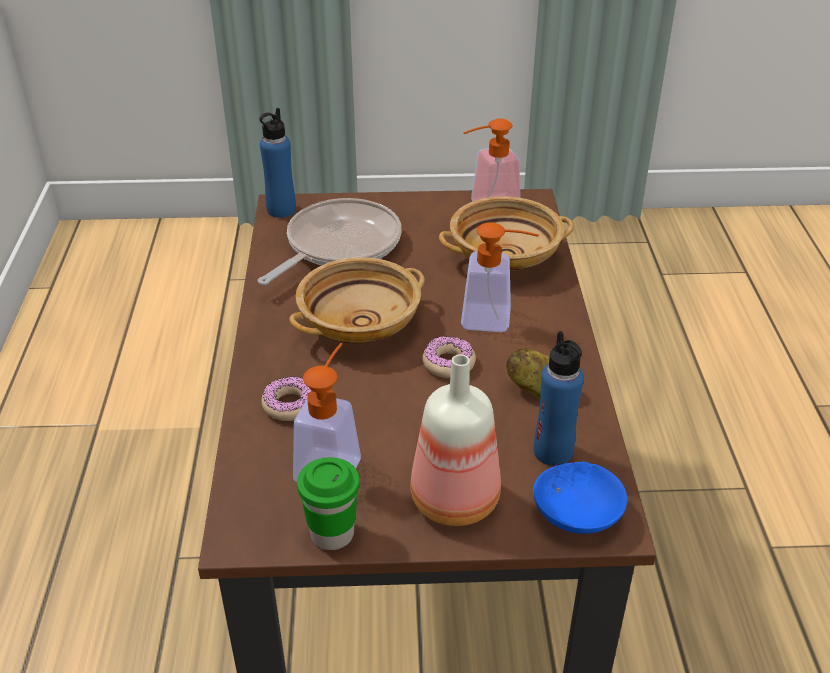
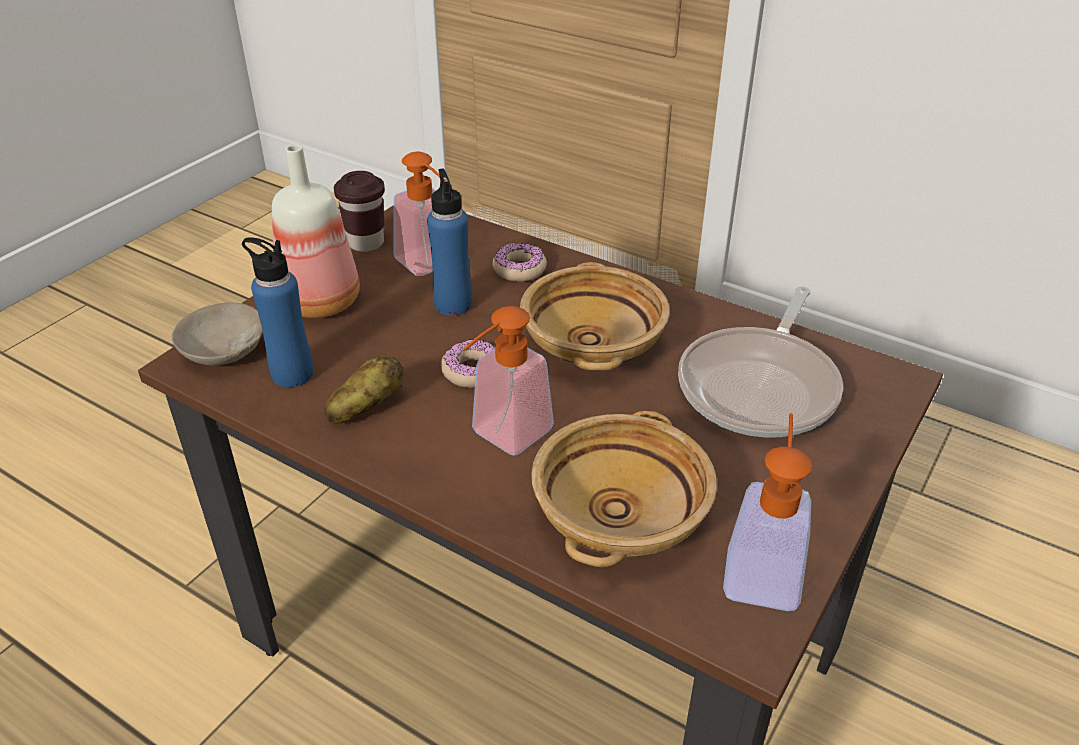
camera: 125 degrees right, 0 degrees up
(281, 210) = (884, 374): blue bottle -> blue bottle (453, 304)
(332, 534) = (366, 243): green cup -> brown cup
(338, 246) = (761, 386): frying pan -> frying pan turned 45 degrees clockwise
(577, 515) = (222, 350): blue bowl -> beige bowl

